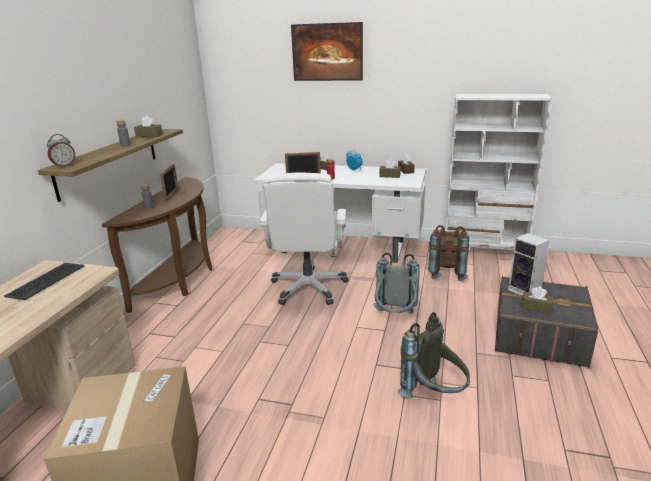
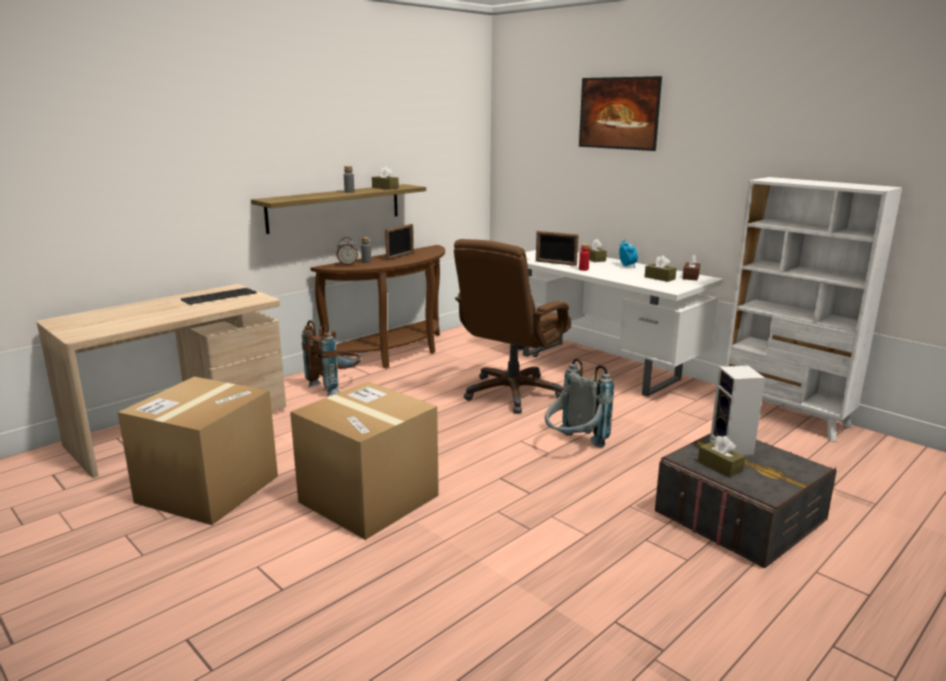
camera: 30 degrees right, 5 degrees down
(64, 165) = (273, 199): alarm clock -> alarm clock (347, 264)
(301, 426) = (369, 498): none -> cardboard box
(308, 288) = (512, 393): white office chair -> brown office chair
(434, 396) = (528, 523): grey backpack -> none
(446, 272) = (700, 422): brown backpack -> brown backpack (336, 386)

